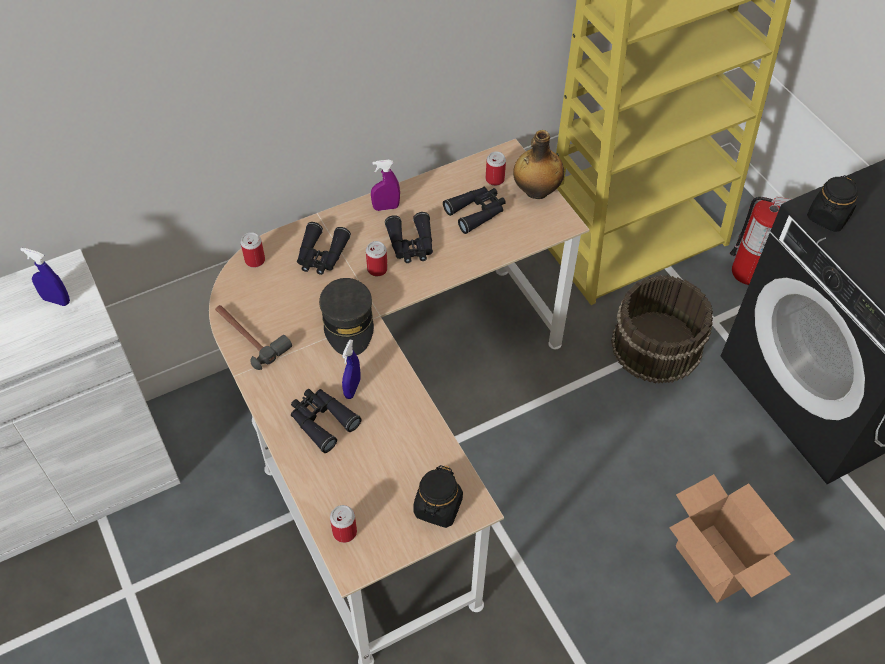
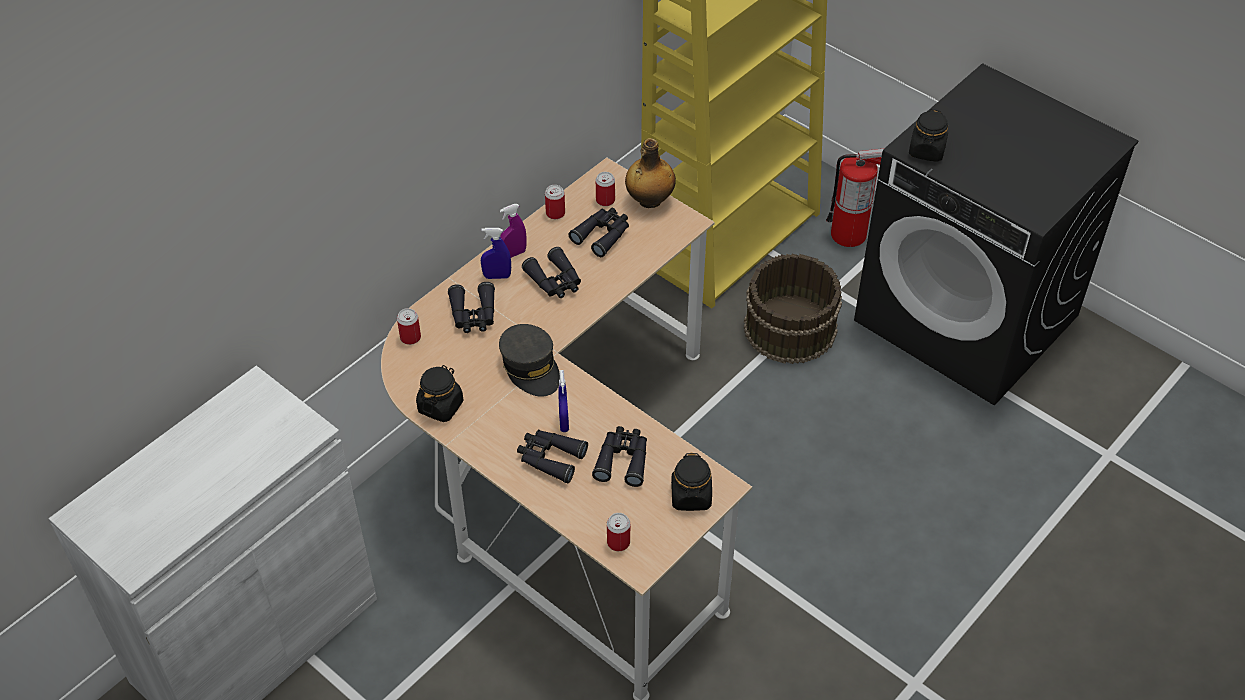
camera: 20 degrees left, 5 degrees down
(56, 300) = (261, 417): blue spray bottle -> blue spray bottle (497, 276)
(248, 336) = (440, 406): hammer -> black jar
(377, 269) = (534, 312): can -> can (555, 213)
(389, 445) = (623, 460): none -> black binoculars
(716, 564) = (924, 505): cardboard box -> none

